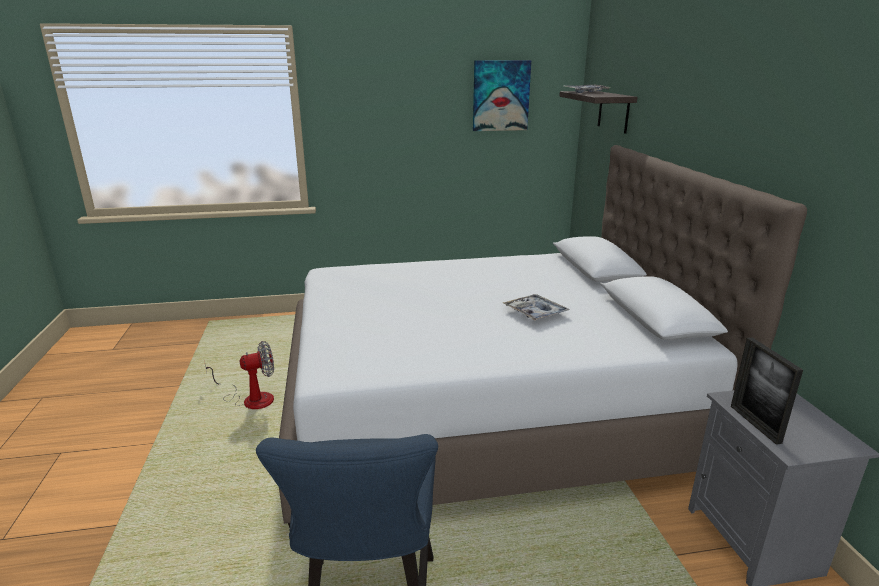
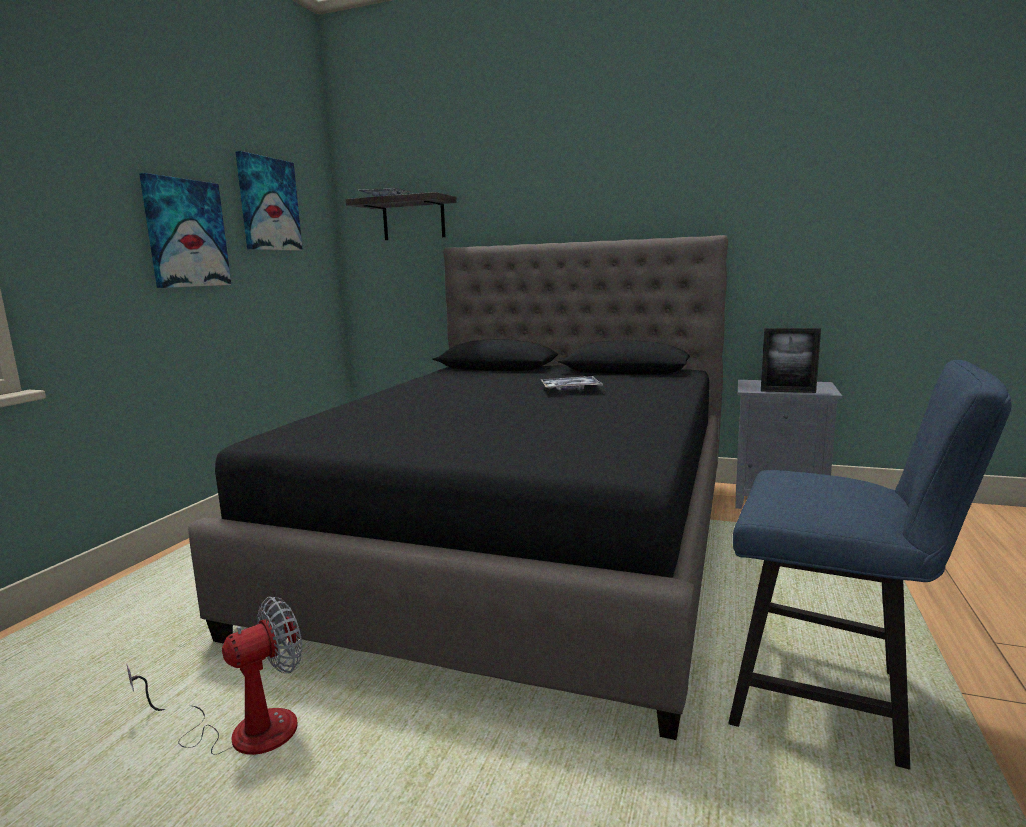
camera: 60 degrees left, 10 degrees down
(250, 399) = (243, 730): fan -> fan turned 45 degrees clockwise
(421, 122) = (186, 233): none -> picture
(486, 411) = (524, 545): white bed -> black bed

